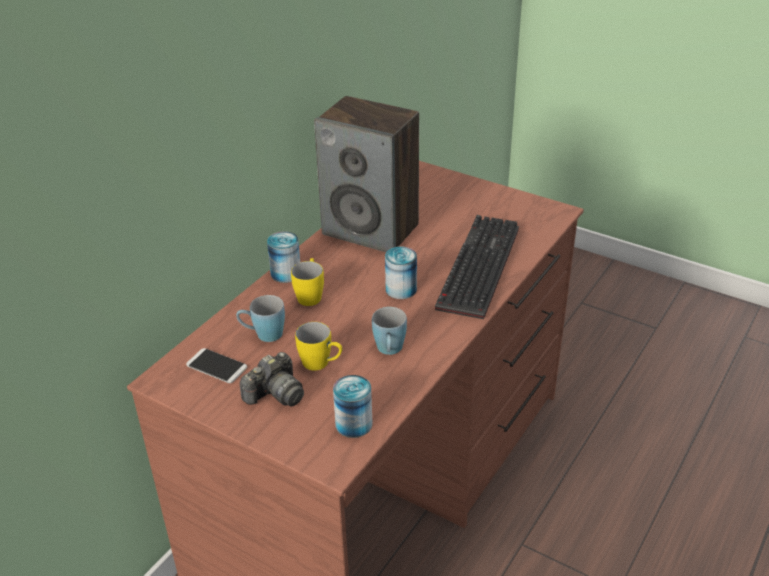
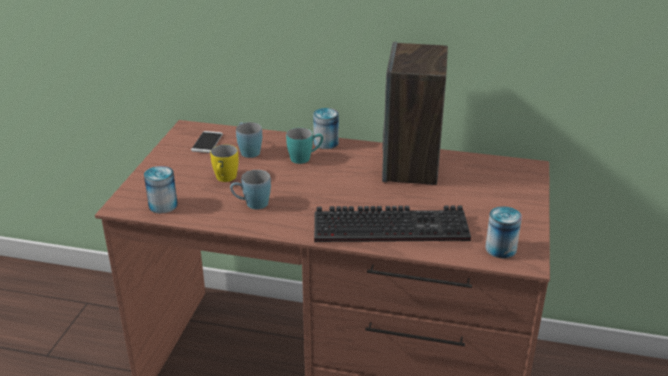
camera: 70 degrees right, 5 degrees down
(275, 394) = (185, 169): camera -> none
(310, 294) = (305, 158): yellow mug -> turquoise mug
(401, 289) = (334, 195): can -> can (500, 249)

